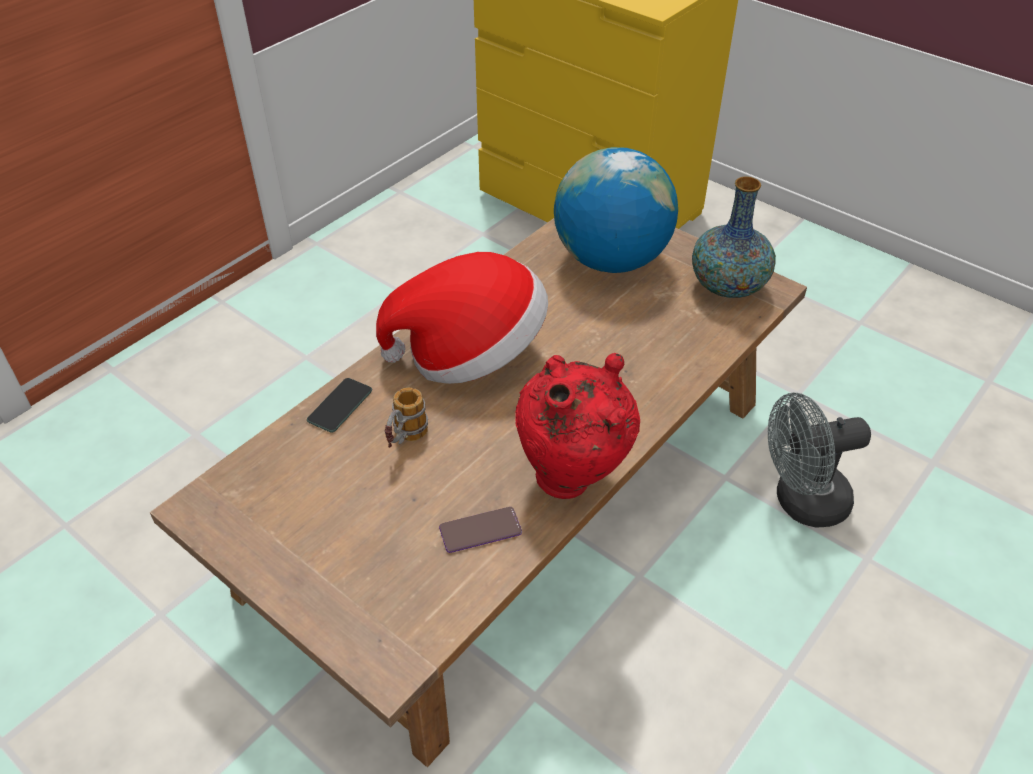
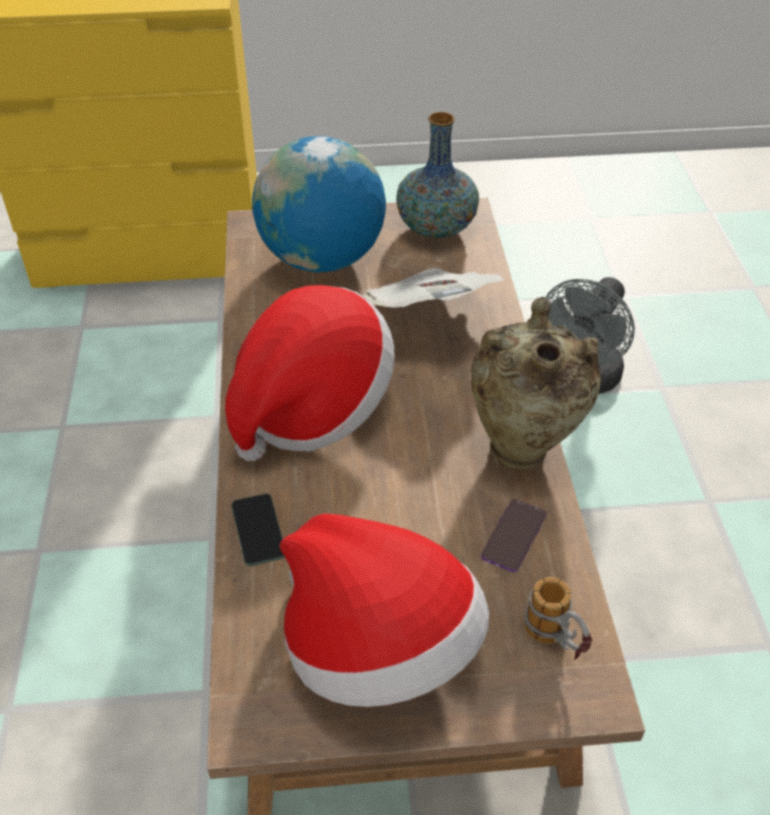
camera: 45 degrees left, 0 degrees up
(310, 526) = (379, 647): none -> hat
(405, 440) = (357, 515): mug -> mug (556, 641)
(572, 479) = (524, 446): red vase -> beige vase
(633, 346) = (429, 315): none -> newspaper

